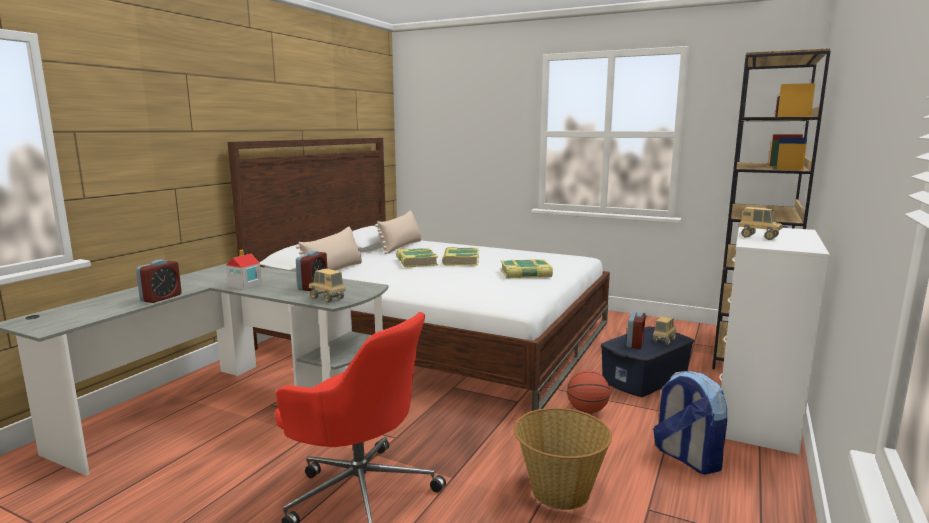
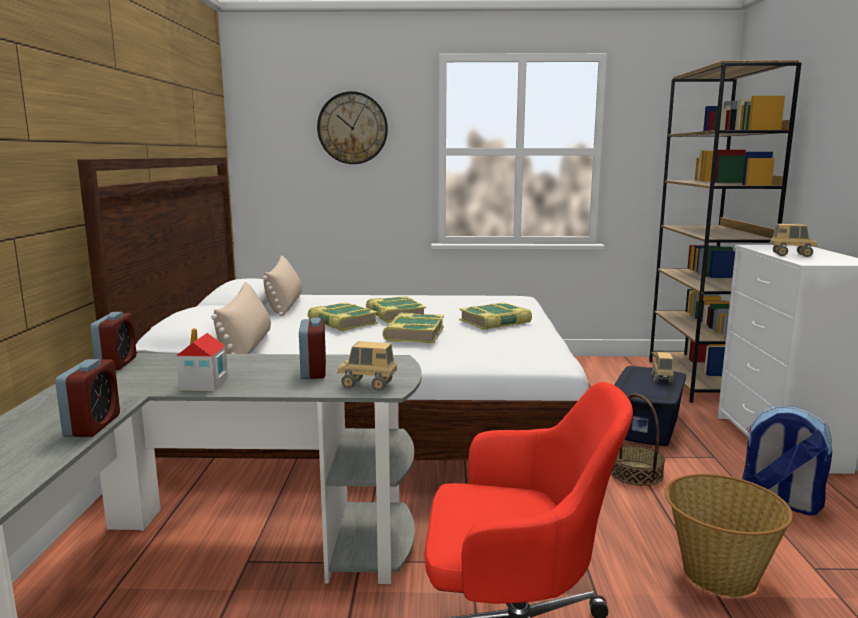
camera: 25 degrees left, 0 degrees up
(448, 275) = (414, 334): none -> book
(477, 115) = (352, 128): none -> wall clock
(587, 410) = (635, 473): basketball -> basket
(635, 343) = (641, 387): alarm clock -> alarm clock (117, 364)

